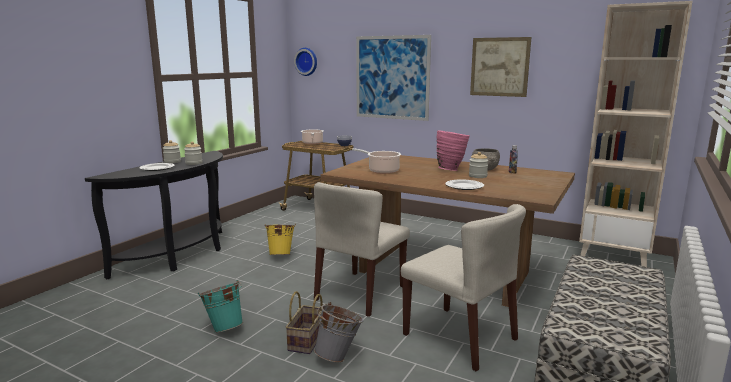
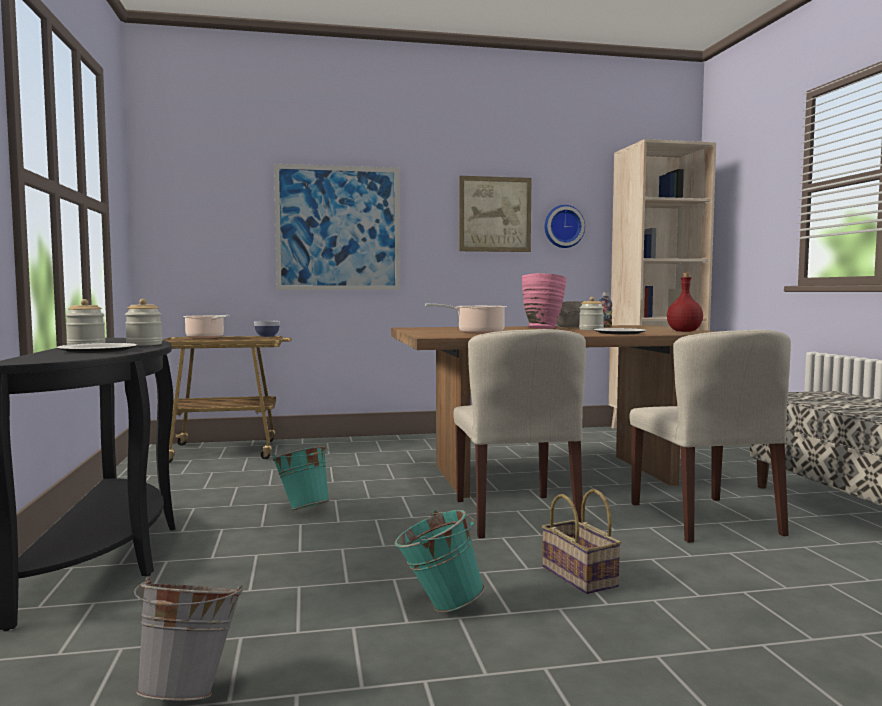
camera: 40 degrees left, 10 degrees down
(281, 255) = (303, 509): yellow bucket -> turquoise bucket
(307, 61) = (172, 201): wall clock -> wall clock (563, 226)
(339, 356) = (651, 575): grey bucket -> grey bucket (191, 691)
(460, 337) = (705, 519): beige chair -> beige chair turned 75 degrees clockwise
(527, 191) = (685, 331): none -> red bottle

